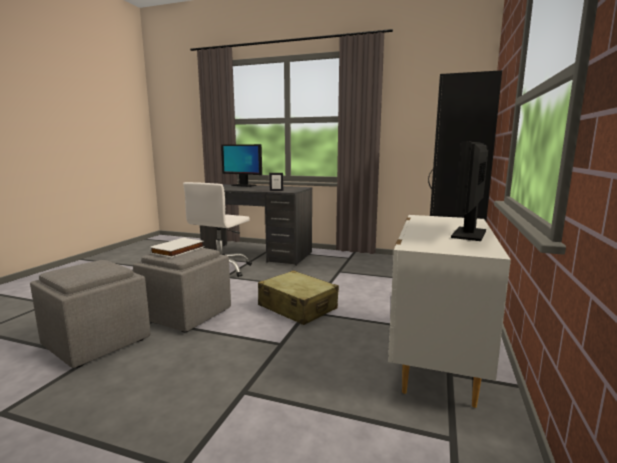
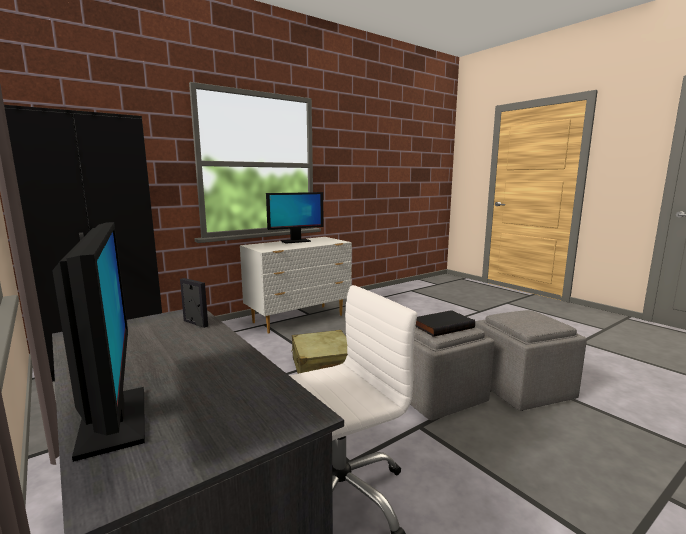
camera: 145 degrees left, 0 degrees up
(178, 250) = (442, 326): white book -> black book

